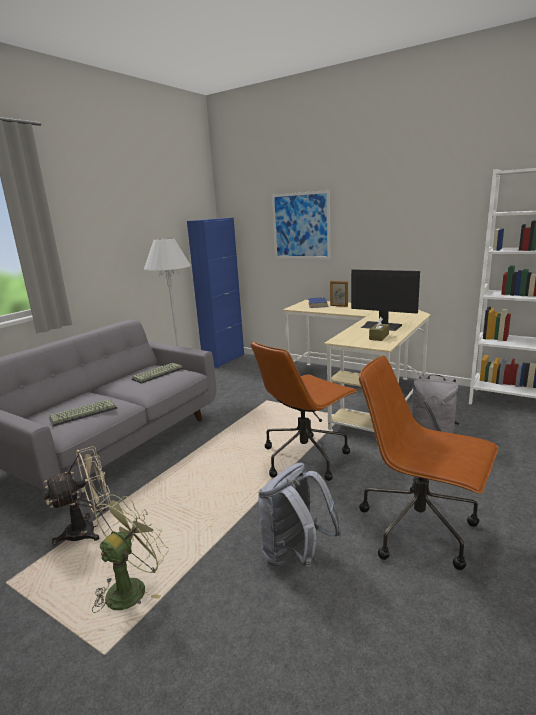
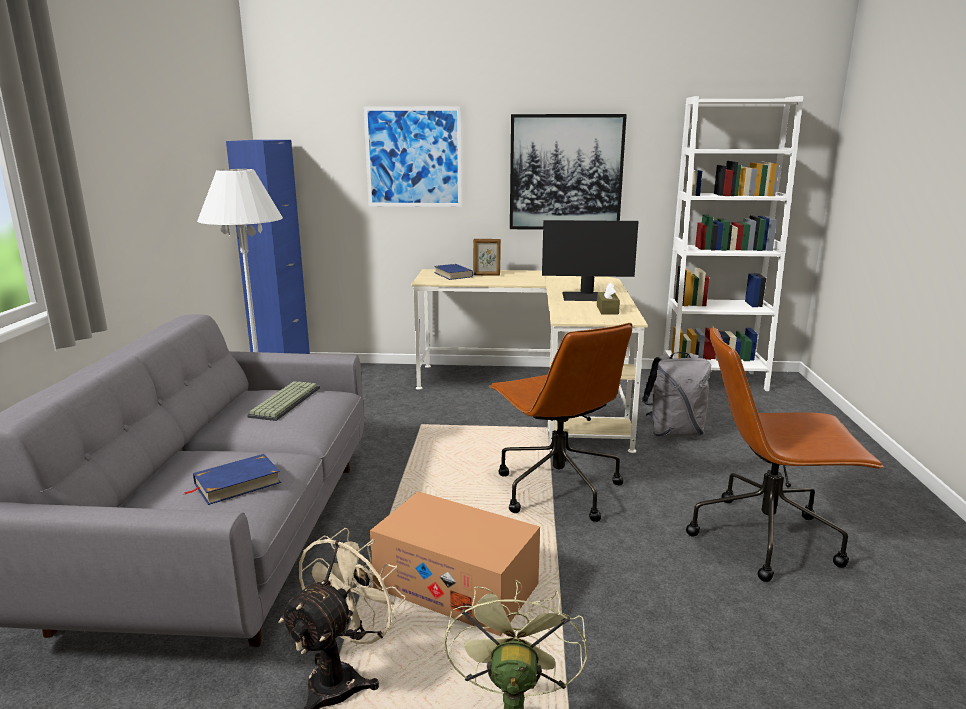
camera: 30 degrees left, 0 degrees up
(84, 413) = (237, 483): keyboard -> blue book
(187, 500) = (456, 586): none -> cardboard box
(295, 555) = (674, 610): grey backpack -> none
(305, 457) = (556, 488): brown office chair -> brown office chair turned 45 degrees counterclockwise
(401, 234) = (566, 173): none -> picture

